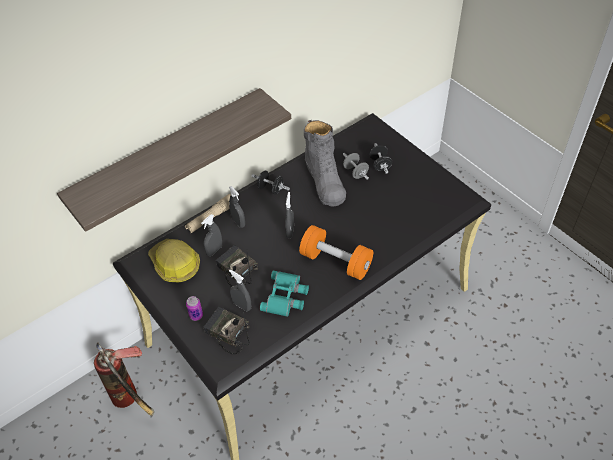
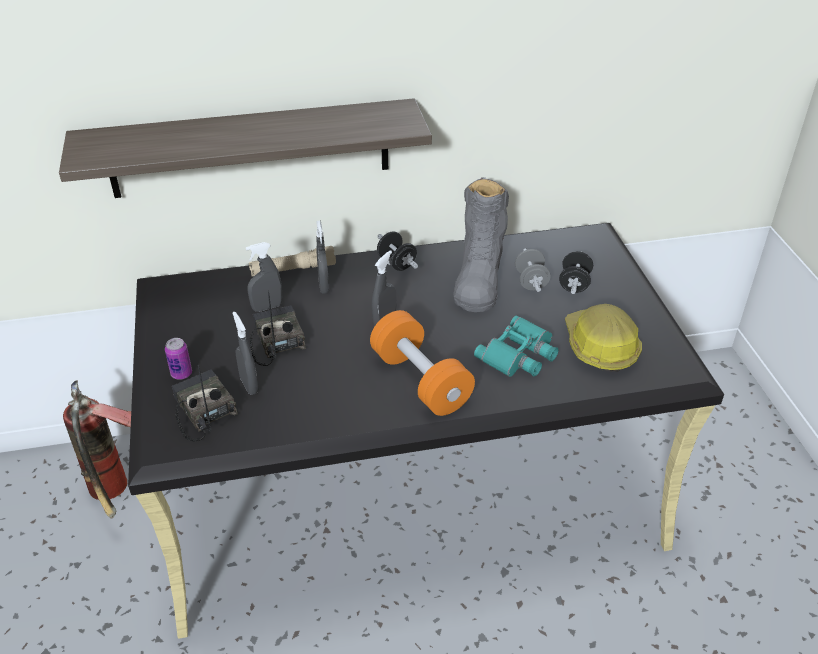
camera: 25 degrees right, 10 degrees down
(175, 265) = (205, 305): hard hat -> hard hat (599, 347)
(286, 297) = (316, 397): turquoise binoculars -> turquoise binoculars (520, 354)

